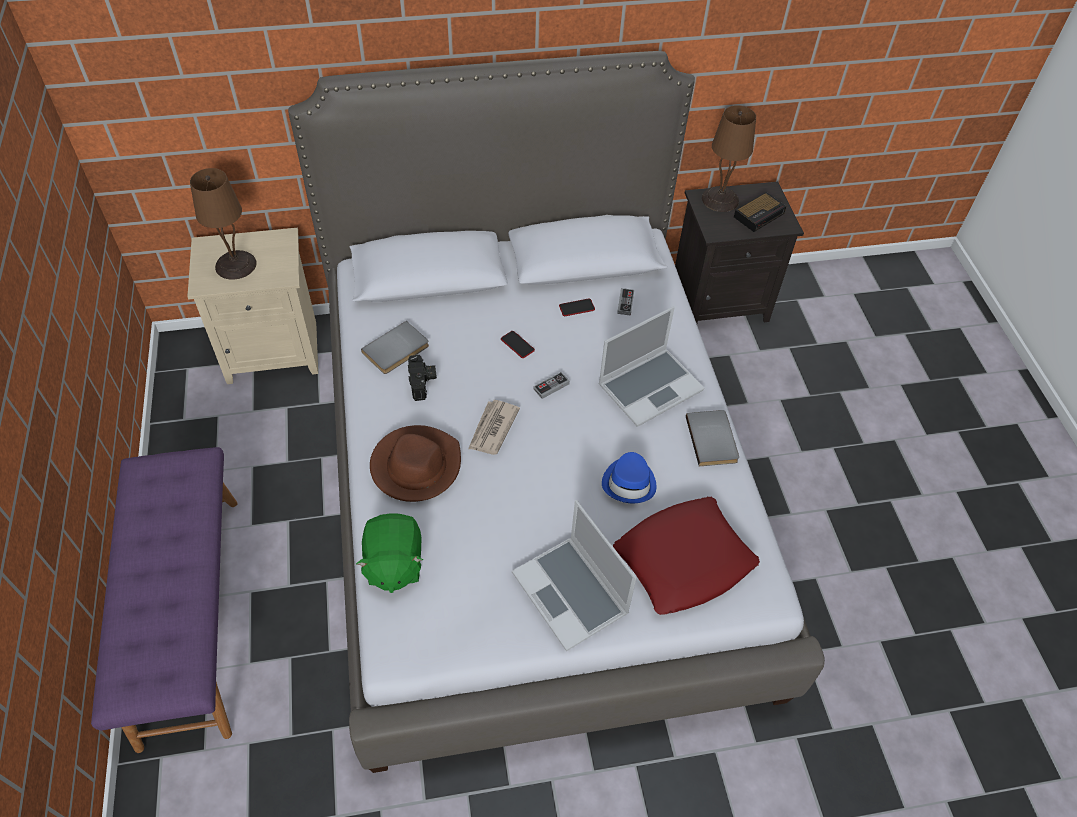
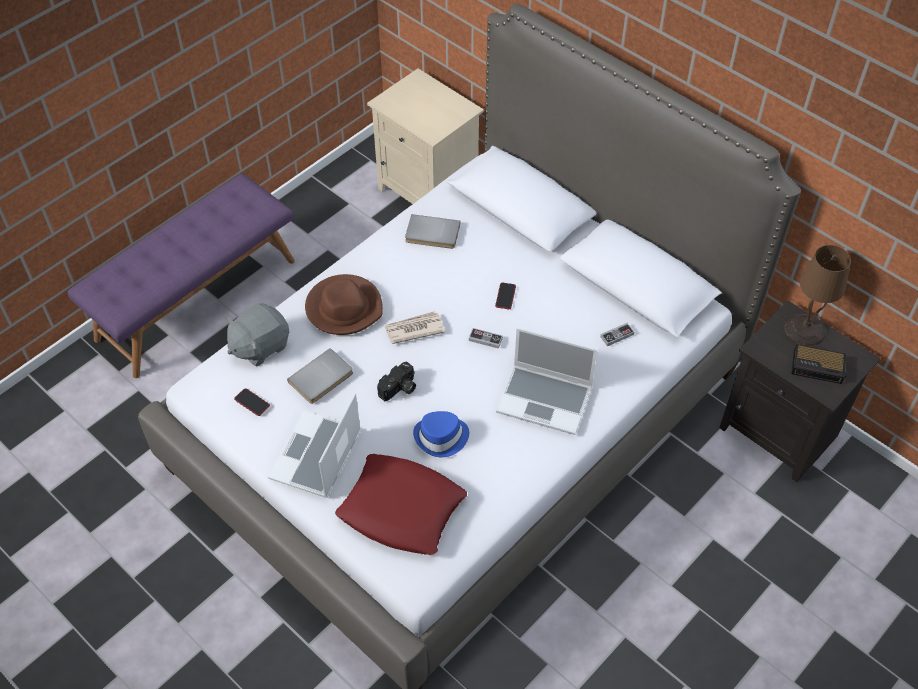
camera: 55 degrees right, 0 degrees up
(236, 265) = (416, 105): brown table lamp -> none
(393, 564) = (259, 346): green plush toy -> grey plush toy
(423, 383) = (418, 266): camera -> camera (399, 389)
(576, 308) = (579, 309): phone -> phone (252, 402)
(713, 439) = (532, 469): grey book -> grey book (322, 379)

